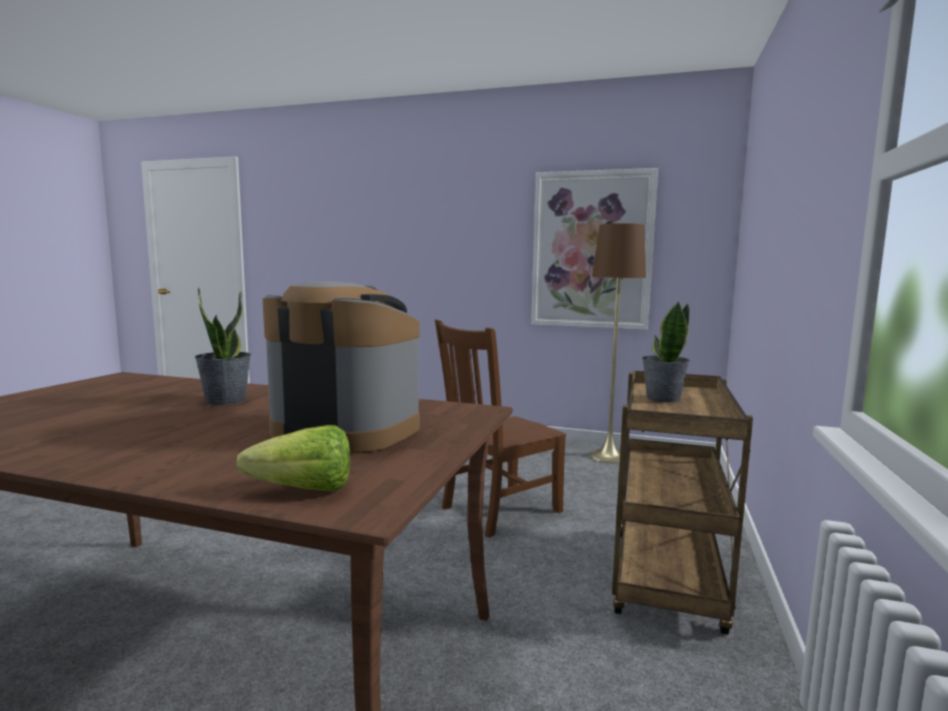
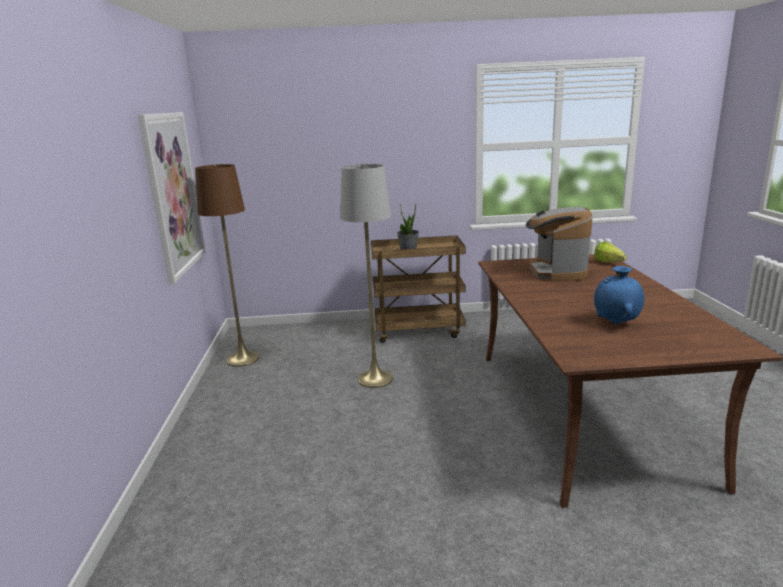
camera: 110 degrees left, 10 degrees up
(112, 403) = (616, 323): none -> blue vase
(225, 401) = (563, 303): potted plant -> none
(498, 510) = (375, 379): brown chair -> grey floor lamp

